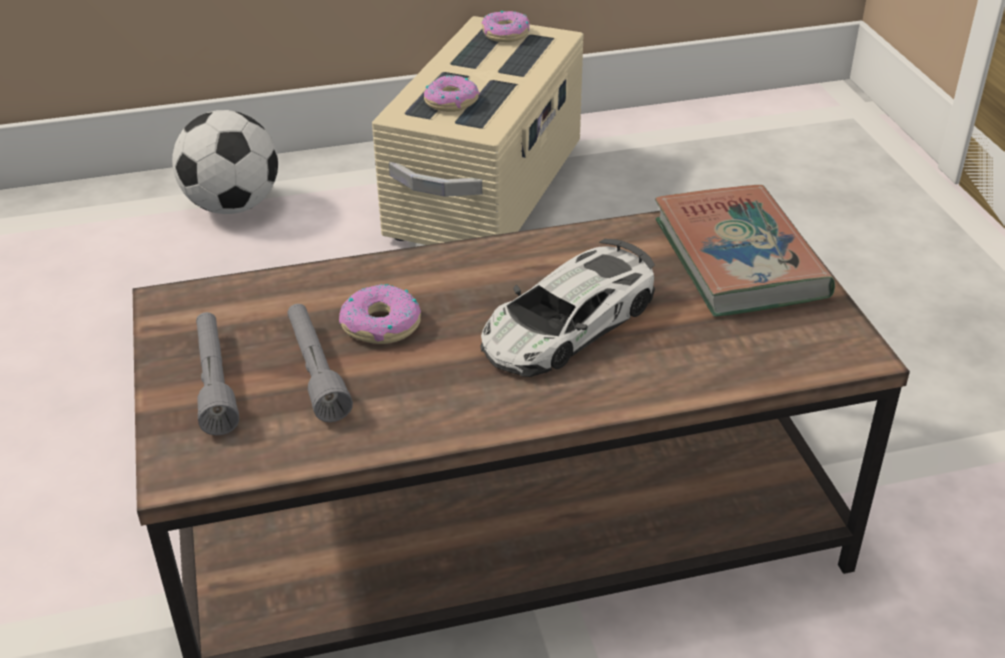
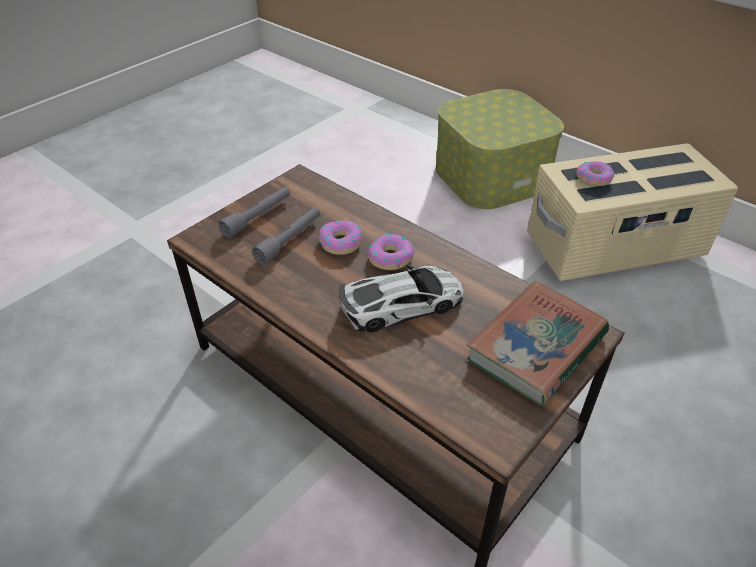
camera: 55 degrees right, 5 degrees up
(233, 205) = (491, 175): football -> storage box
(505, 34) = (688, 162): donut -> donut (390, 257)
(567, 324) = (402, 304): toy car -> toy car turned 150 degrees clockwise

